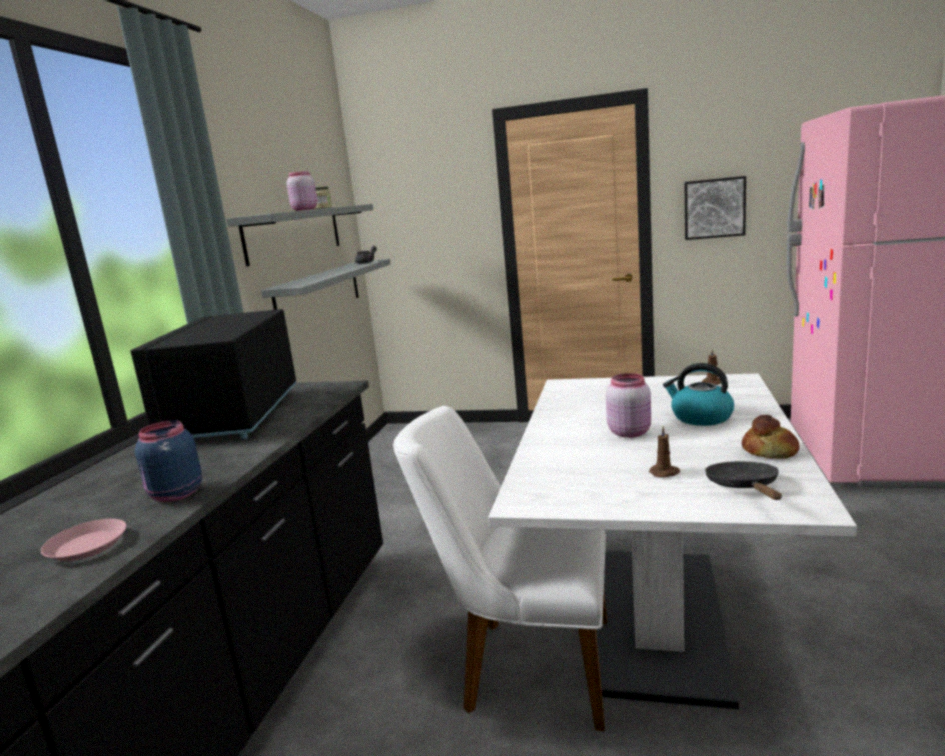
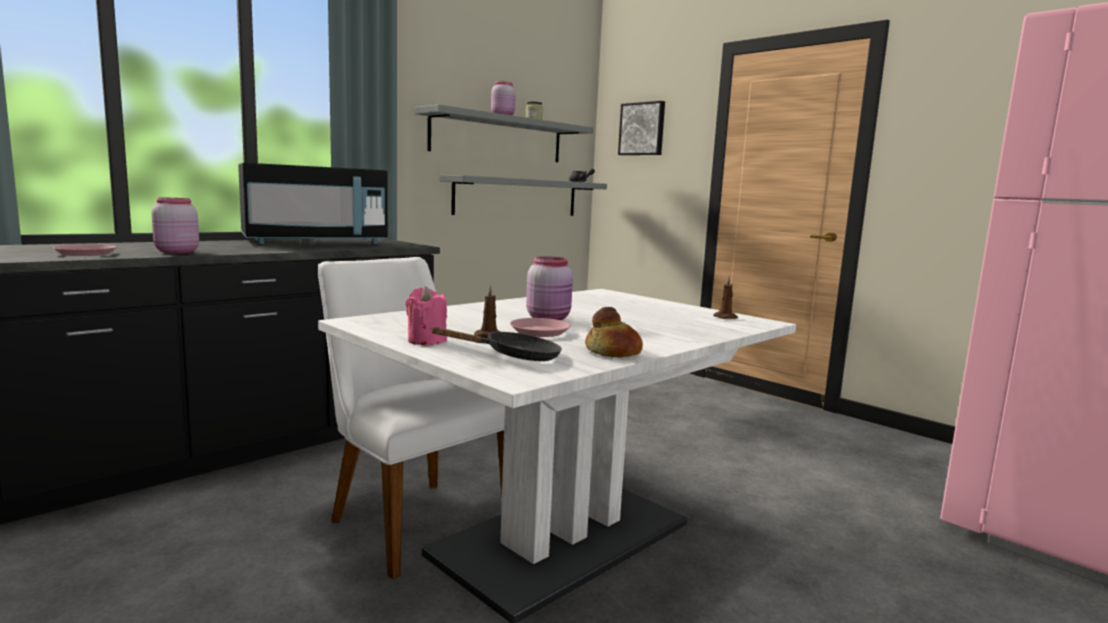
camera: 30 degrees right, 5 degrees down
(175, 495) = (175, 252): blue jar -> pink jar
(233, 416) = (315, 242): black microwave -> black microwave turned 150 degrees counterclockwise
(644, 499) = (426, 341): none -> pink candle
(672, 450) = (540, 332): none -> pink plate
(700, 417) = (633, 327): kettle -> none
(714, 208) = (949, 167): picture -> picture (642, 129)
(744, 487) = (514, 357): black frying pan -> black frying pan turned 45 degrees clockwise

